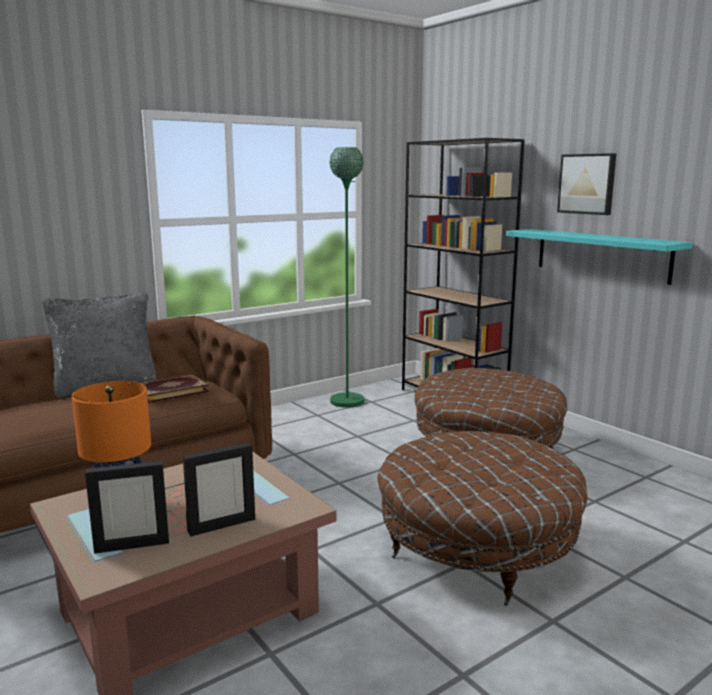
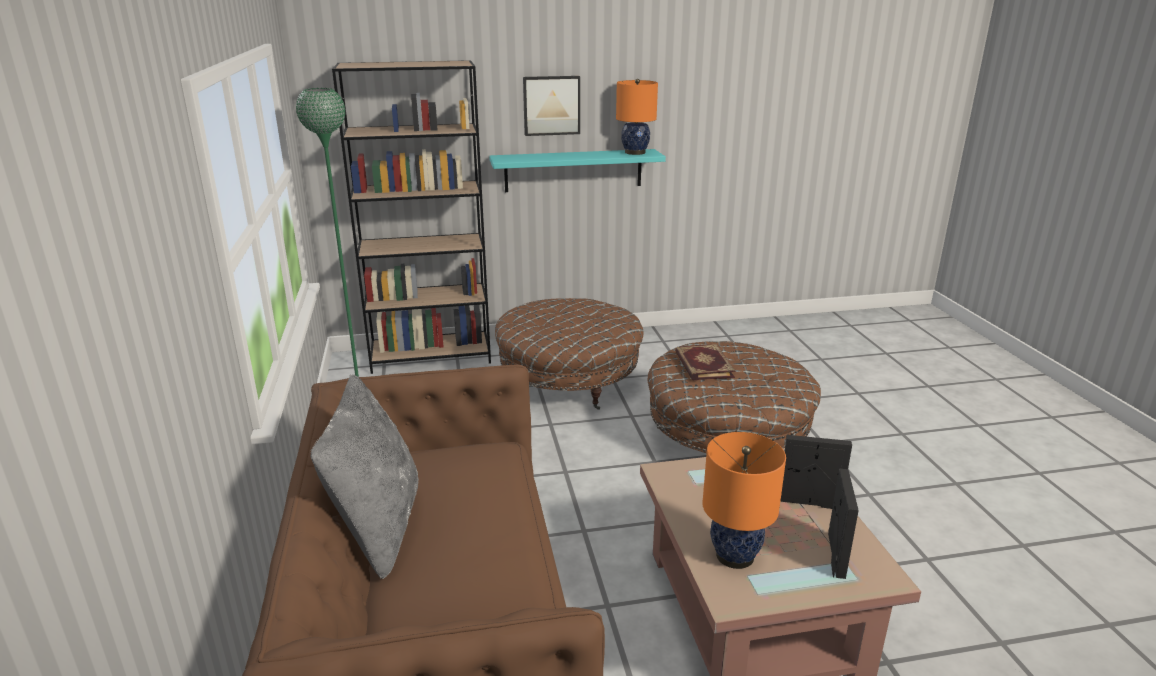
camera: 65 degrees left, 10 degrees up
(171, 391) = (472, 475): book -> book (703, 365)
(221, 525) = (809, 503): picture frame -> picture frame turned 75 degrees counterclockwise
(653, 240) = (635, 152): none -> orange table lamp

